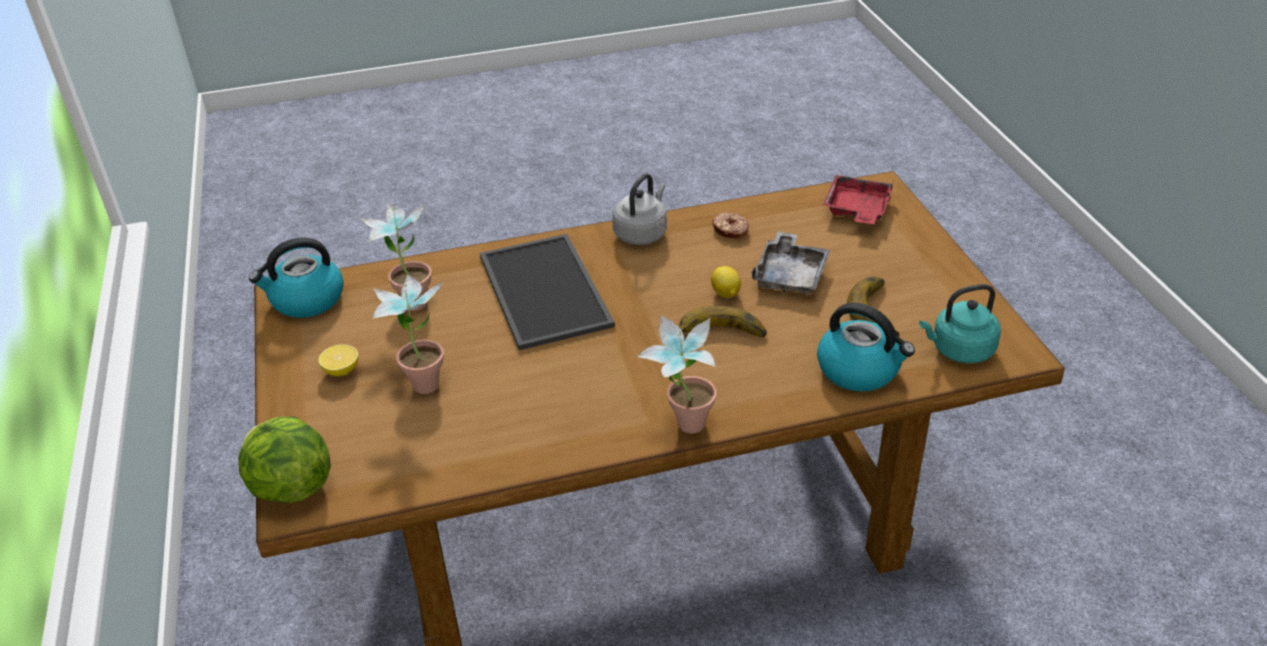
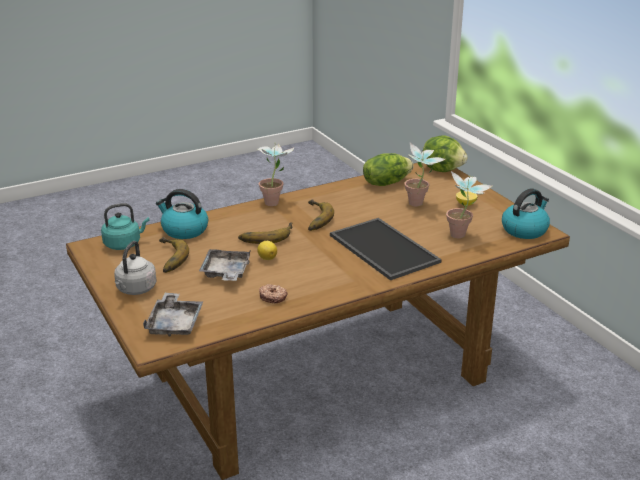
camera: 165 degrees right, 10 degrees down
(439, 456) = (386, 183): none -> lettuce
(627, 369) = (313, 219): none -> banana
(642, 233) = (338, 289): grey kettle -> grey kettle (135, 289)
(857, 210) = (175, 323): red tray -> grey tray

